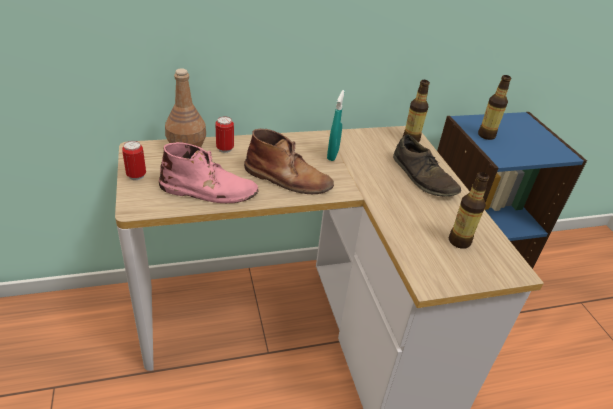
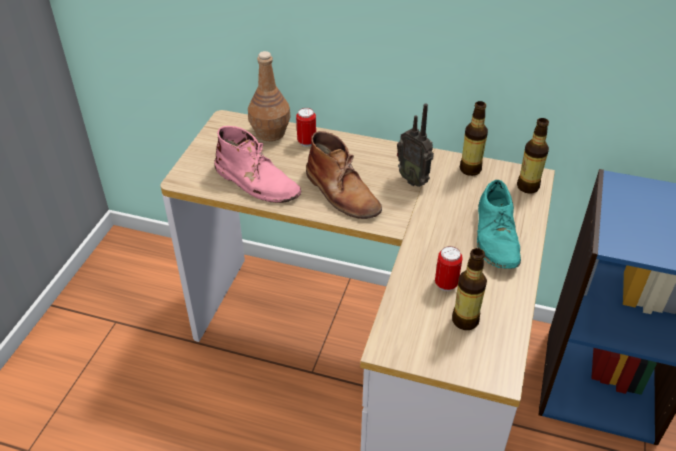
camera: 35 degrees right, 5 degrees up
(136, 176) = (206, 148): can -> can (446, 284)
(332, 155) = (414, 180): turquoise spray bottle -> radio
(423, 177) = (496, 236): brown shoe -> turquoise shoe
(486, 135) = (627, 209): bottle -> bottle (470, 169)

